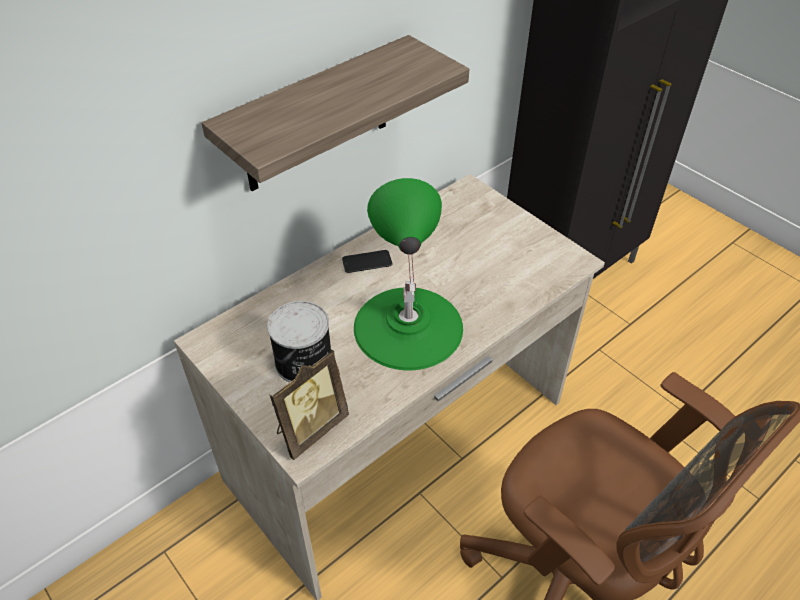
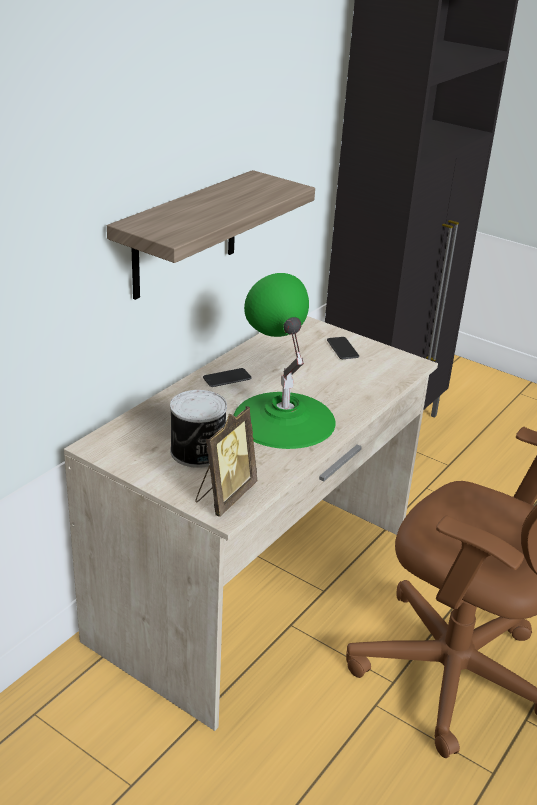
camera: 15 degrees left, 15 degrees down
(503, 231) = (342, 349): none -> phone

